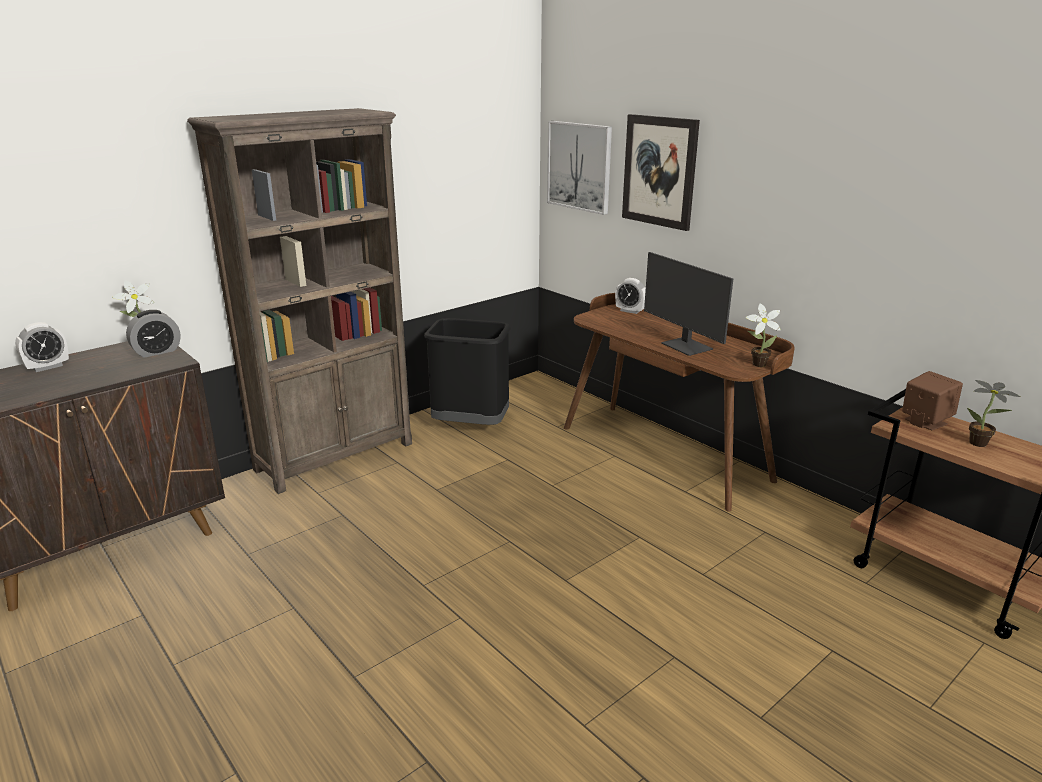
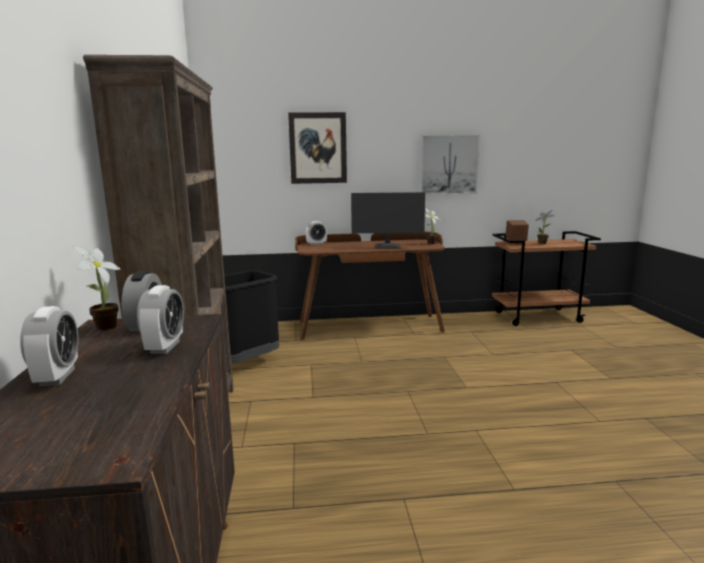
camera: 55 degrees left, 10 degrees down
(109, 373) = (165, 347): none -> alarm clock
(579, 166) = (242, 154): picture -> picture (449, 165)

